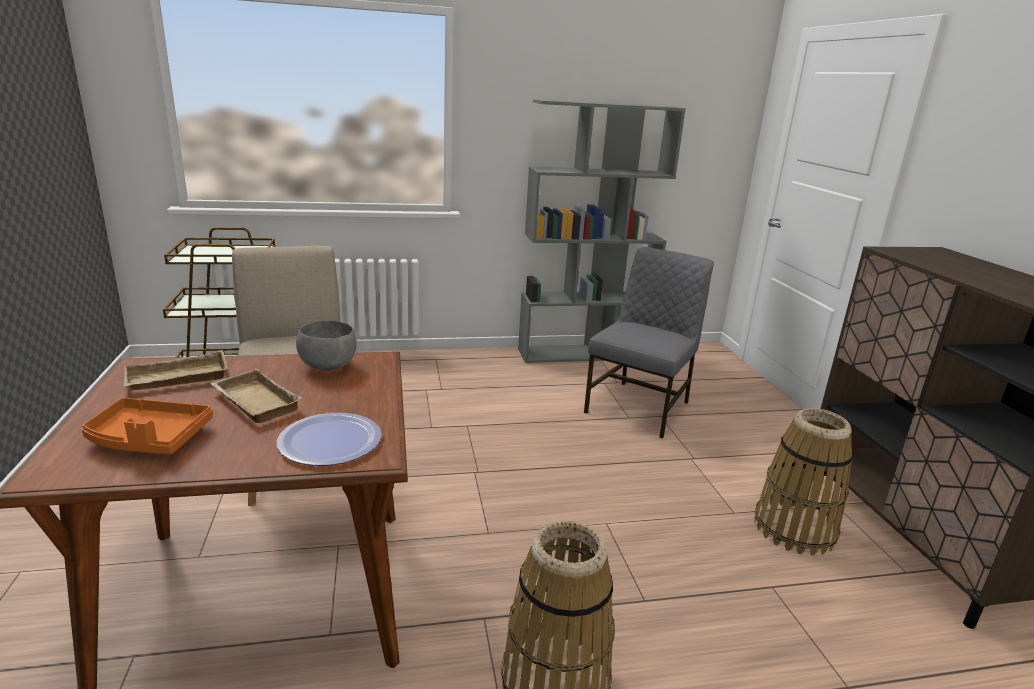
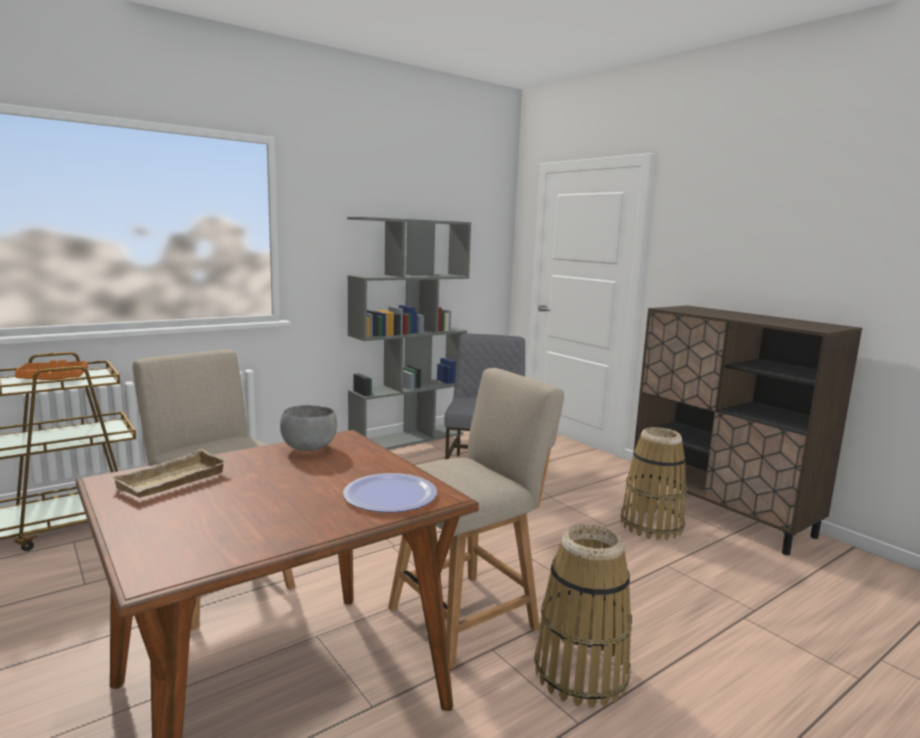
camera: 25 degrees left, 10 degrees down
(149, 439) = (220, 528): orange tray -> orange tray (53, 379)
(253, 402) = (279, 484): beige tray -> none
(490, 572) = (468, 615): none -> beige chair

